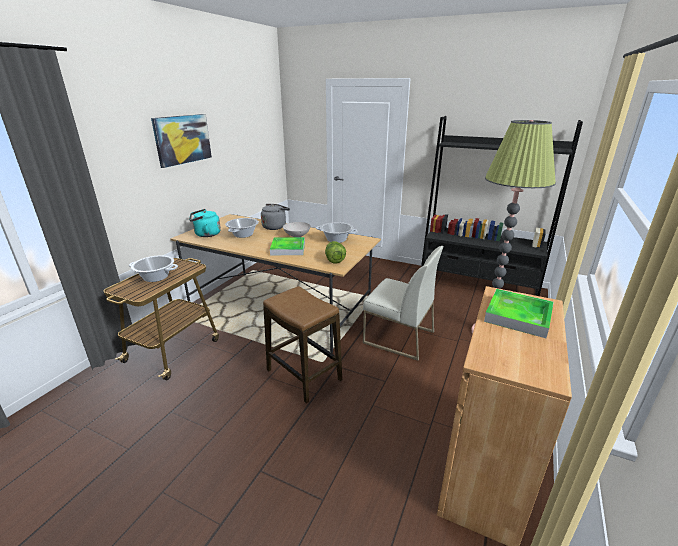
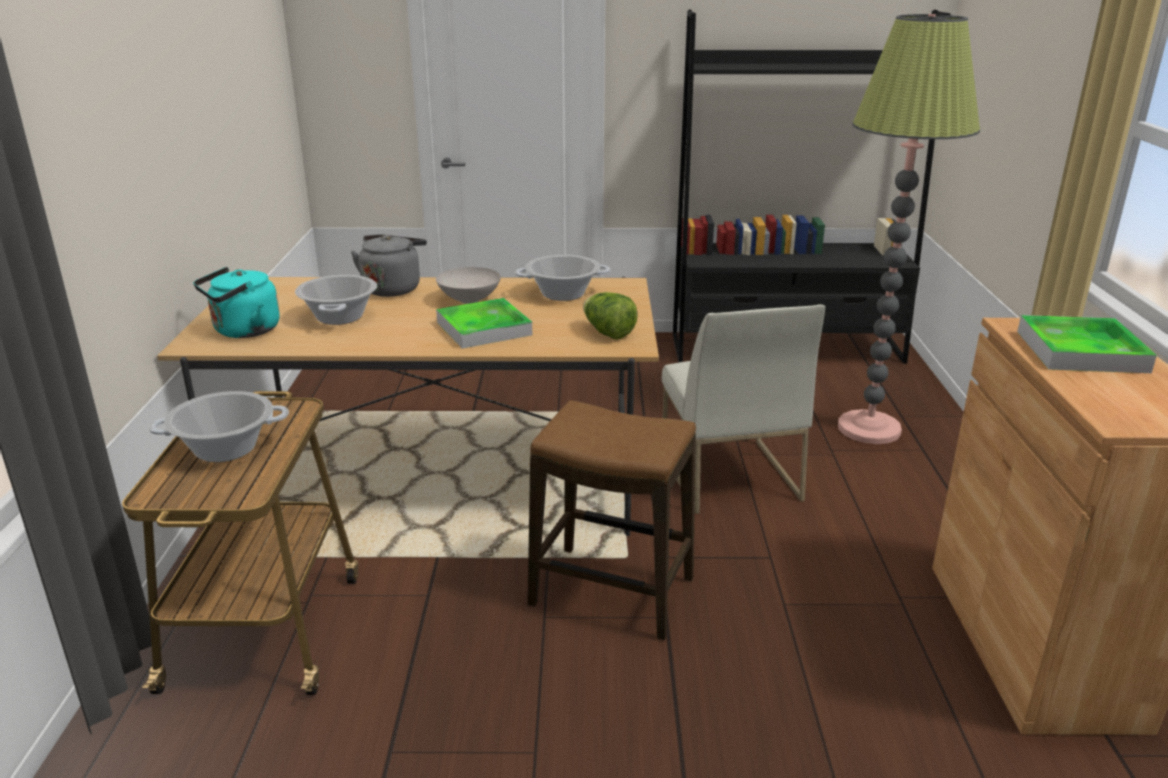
camera: 25 degrees left, 0 degrees up
(182, 139) = (151, 94): picture -> none
(398, 337) = (727, 475): white chair -> white chair turned 75 degrees clockwise

